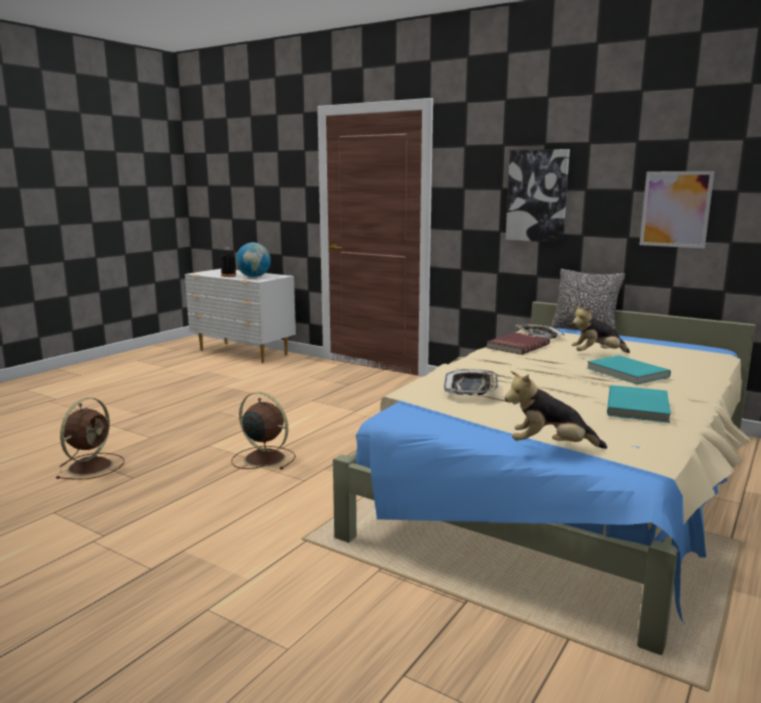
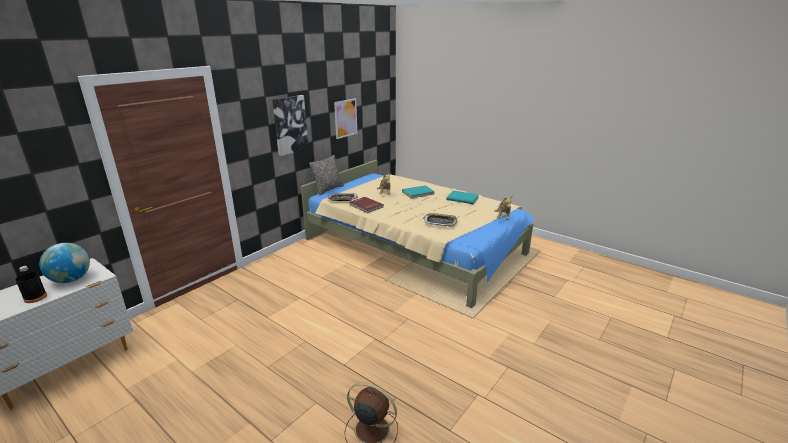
camera: 85 degrees left, 10 degrees up
(263, 458) = (373, 336): brown fan -> none

